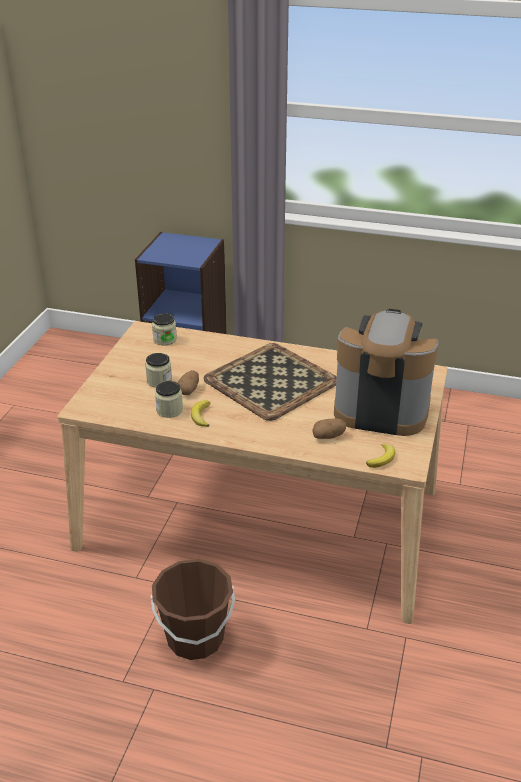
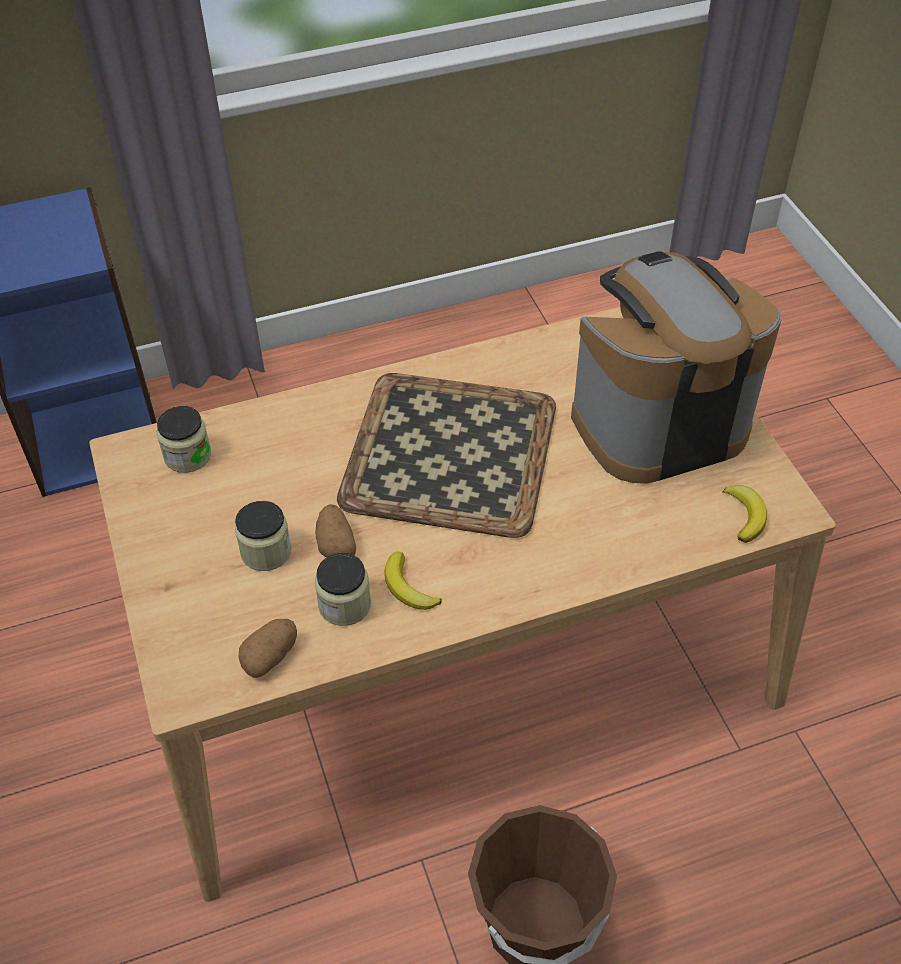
camera: 35 degrees left, 15 degrees up
(328, 436) = (636, 516): potato -> potato (270, 656)

